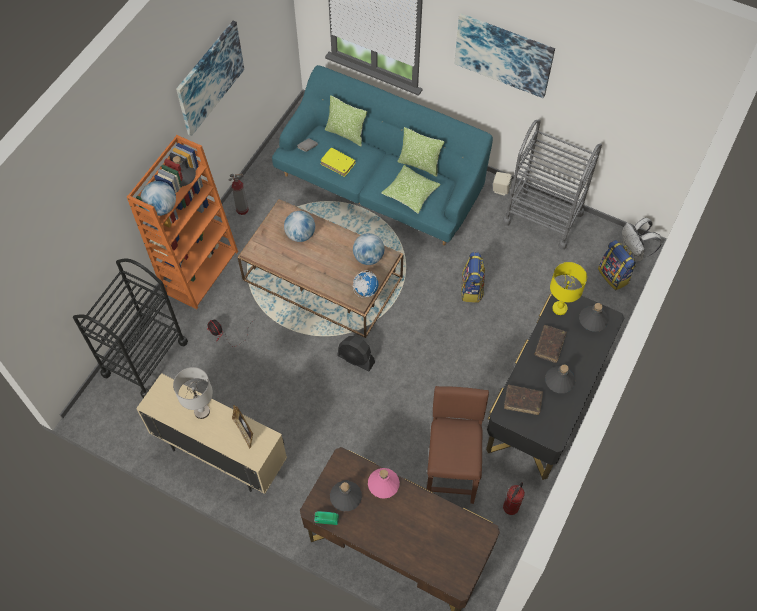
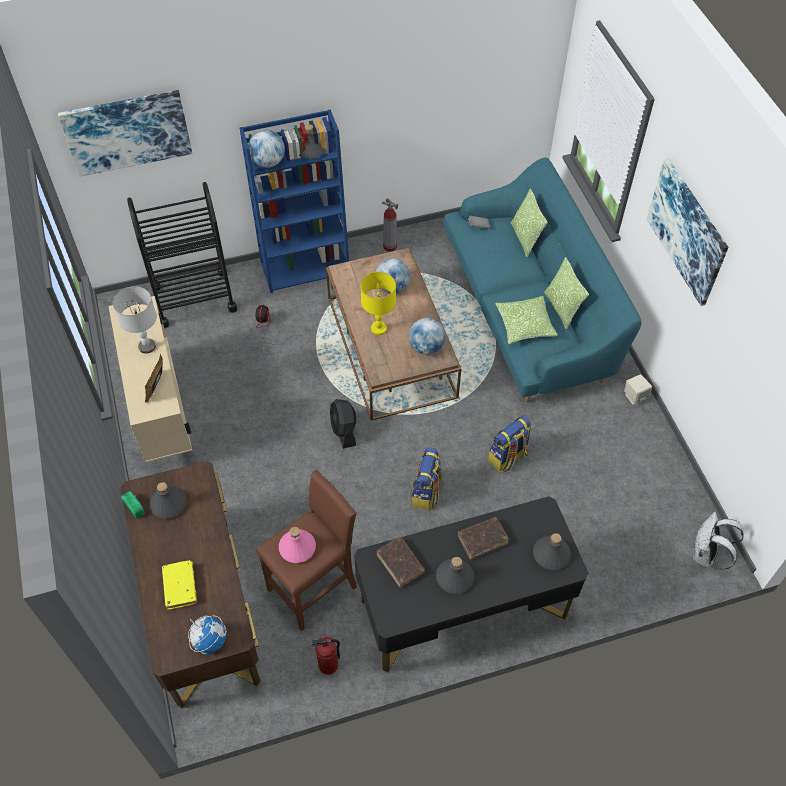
camera: 45 degrees right, 5 degrees down
(200, 271) = (306, 267): orange bookcase -> blue bookcase
(209, 77) = (403, 82): picture -> picture (127, 132)
(338, 164) = (489, 256): yellow book -> yellow book (180, 587)
(365, 290) = (392, 370): globe -> globe (210, 641)
(383, 484) = (207, 522): pink bottle -> pink bottle (297, 548)
(542, 218) = (648, 451): grey cart -> none
(559, 308) = (530, 517): yellow table lamp -> yellow table lamp (378, 329)
(614, 276) = (661, 558): backpack -> backpack (426, 493)

